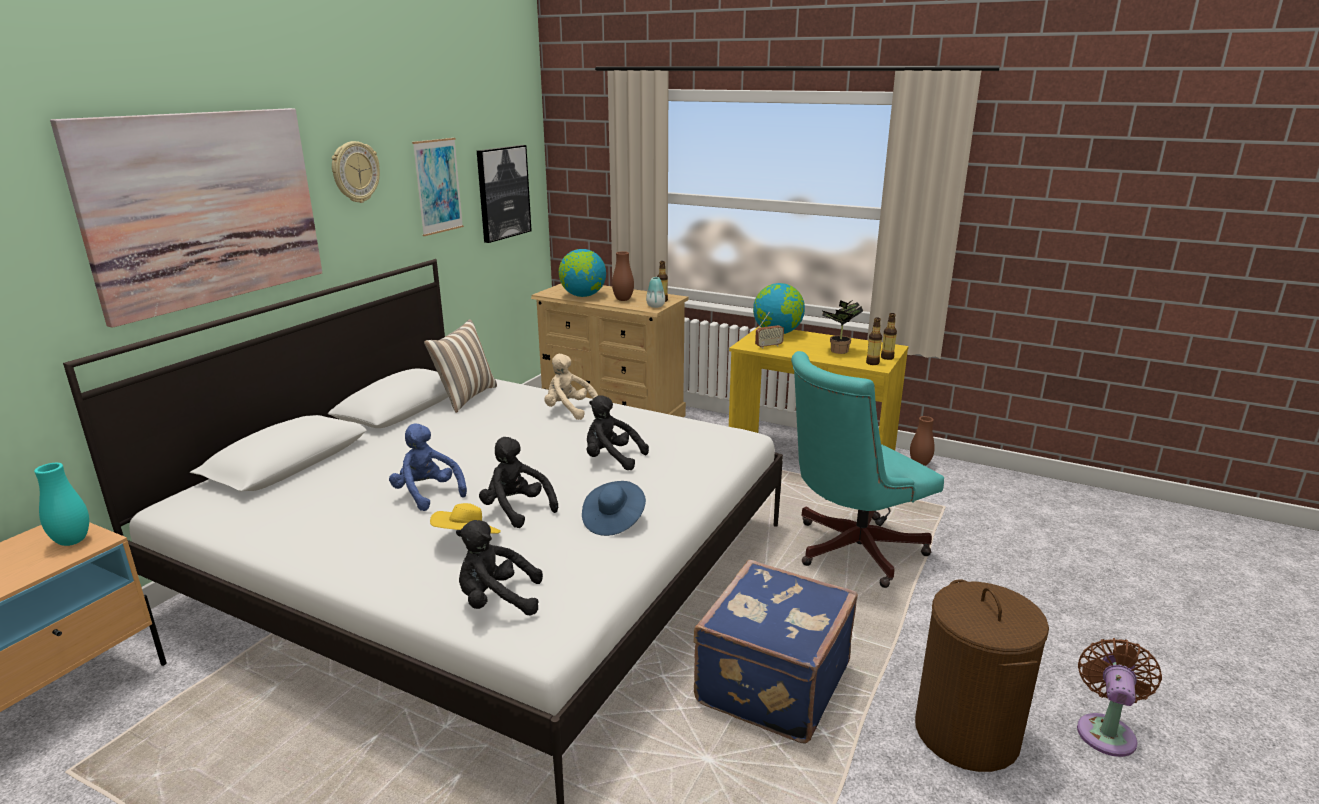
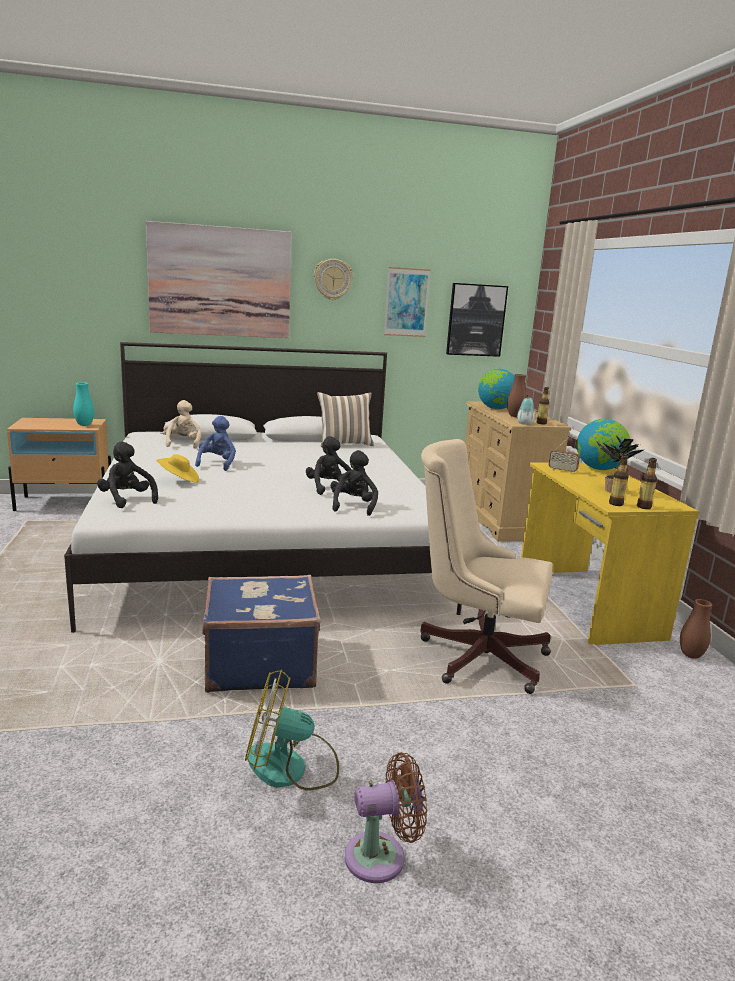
camera: 50 degrees right, 5 degrees down
(516, 510) = (227, 482): black plush toy -> black plush toy (353, 506)
(569, 410) = (376, 466): beige plush toy -> beige plush toy (183, 444)
(613, 521) = (249, 504): blue hat -> none
(850, 551) = (475, 654): turquoise office chair -> beige office chair
(967, 734) = (291, 767): brown laundry basket -> fan

